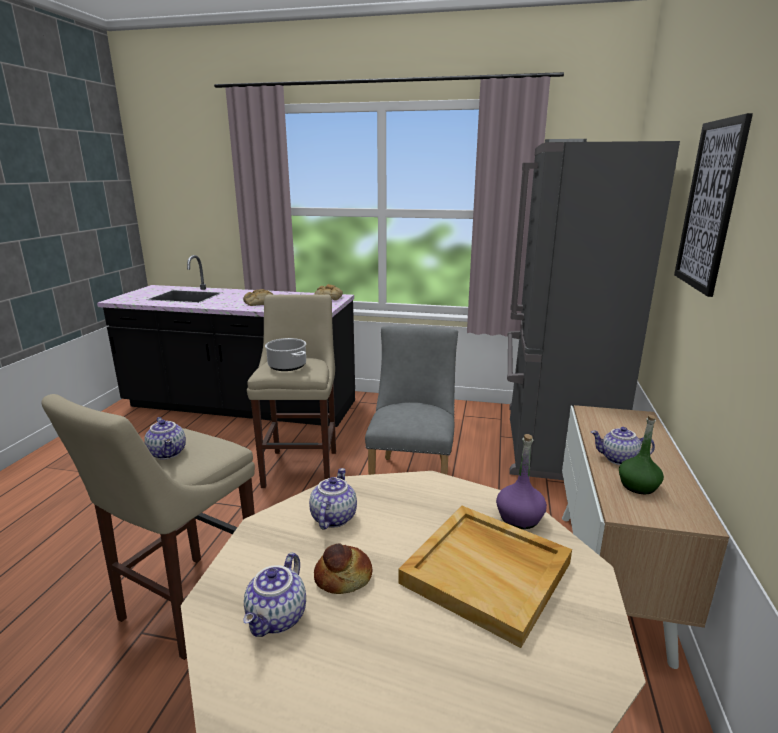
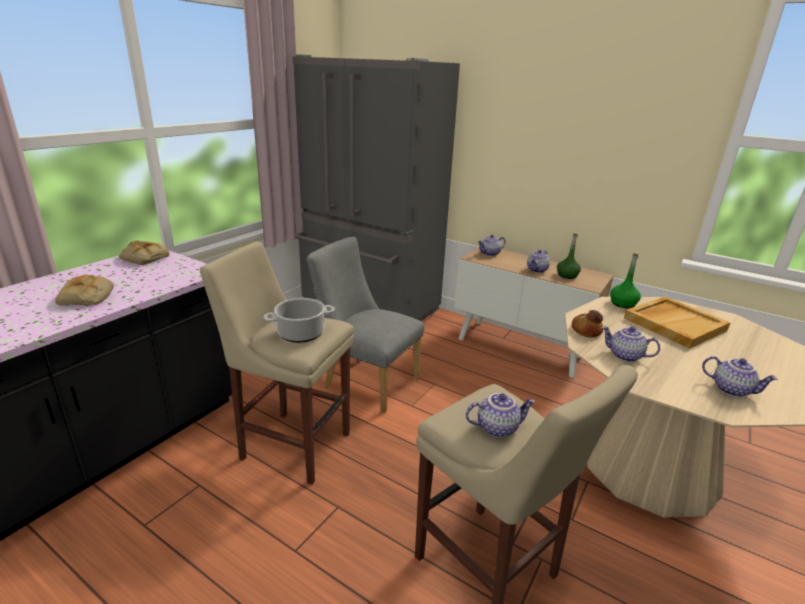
camera: 70 degrees left, 5 degrees up
(343, 578) = (689, 363): bread -> bread (586, 331)
(519, 518) = (622, 304): purple bottle -> green bottle
(625, 420) = (490, 254): none -> teapot
(710, 206) = (518, 109): picture -> none

